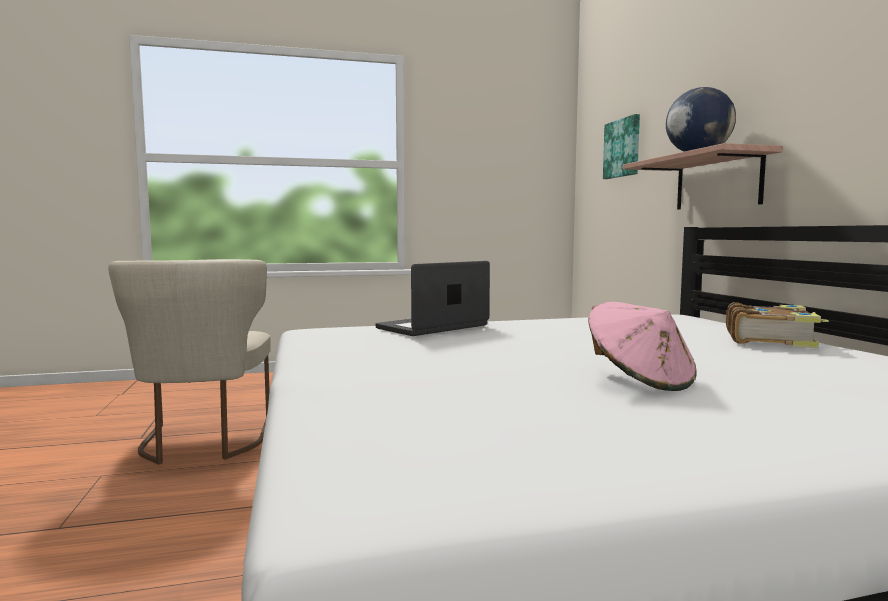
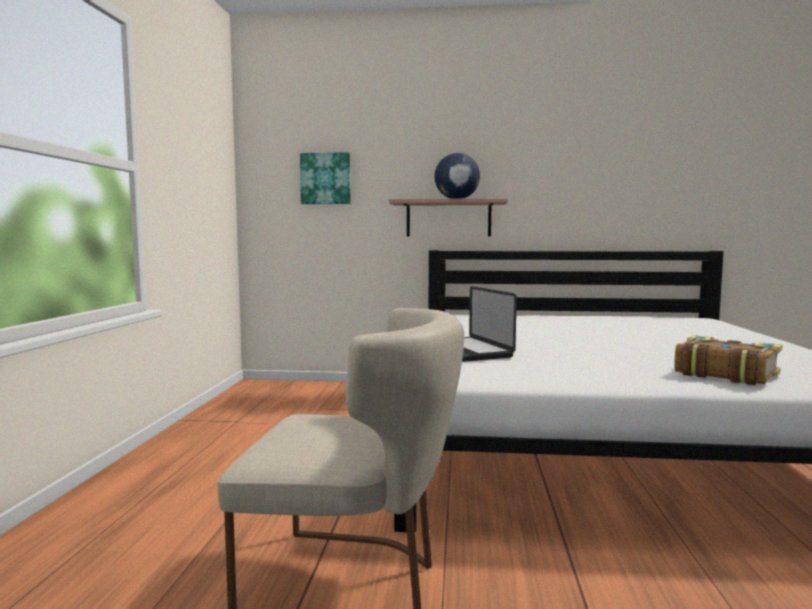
camera: 70 degrees left, 0 degrees up
(640, 380) = (667, 341): pink hat -> none
(770, 339) = (557, 317): book -> book (724, 373)

